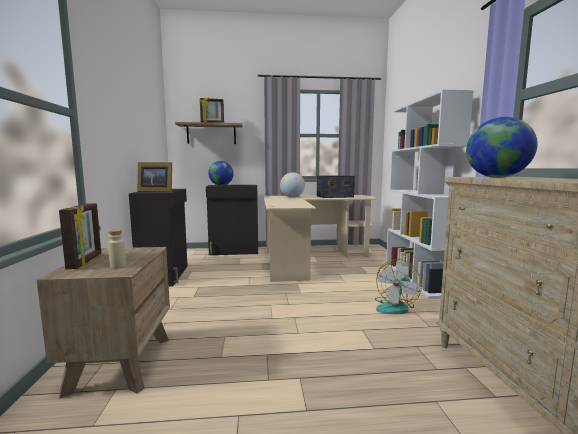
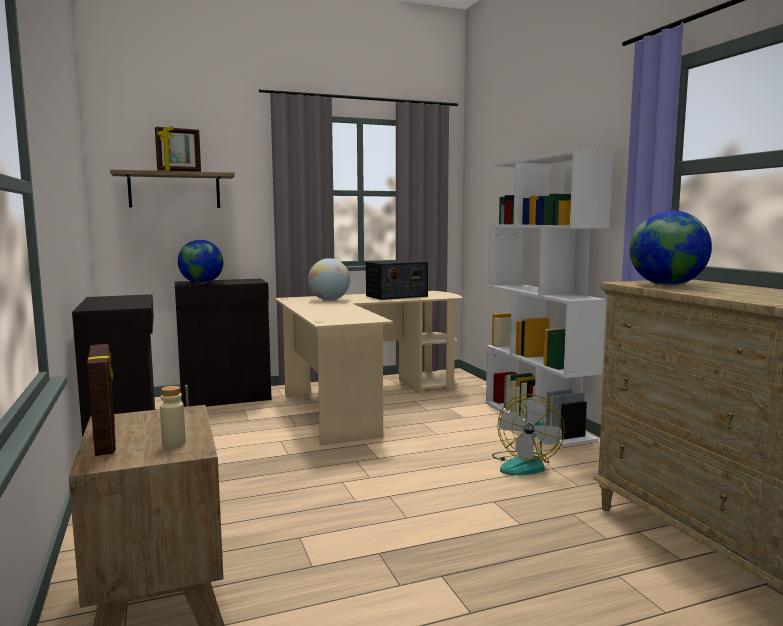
camera: 15 degrees left, 0 degrees up
(155, 191) = (113, 304): picture frame -> none

